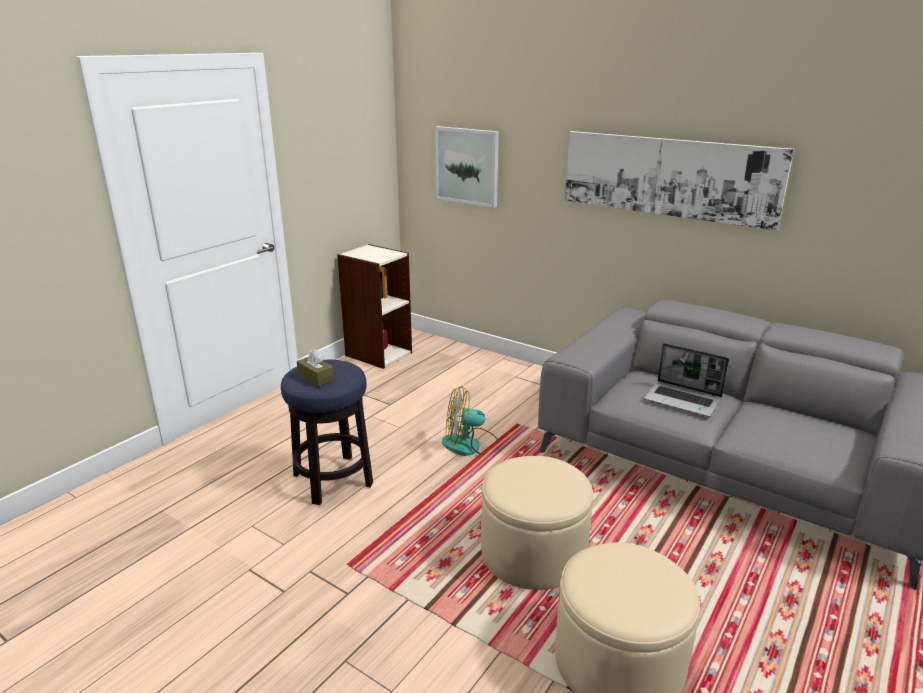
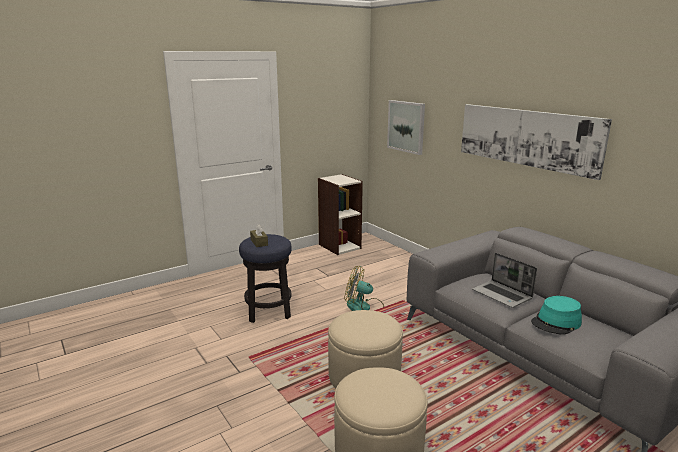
camera: 20 degrees right, 5 degrees down
(770, 428) = (556, 322): none -> turquoise hat

